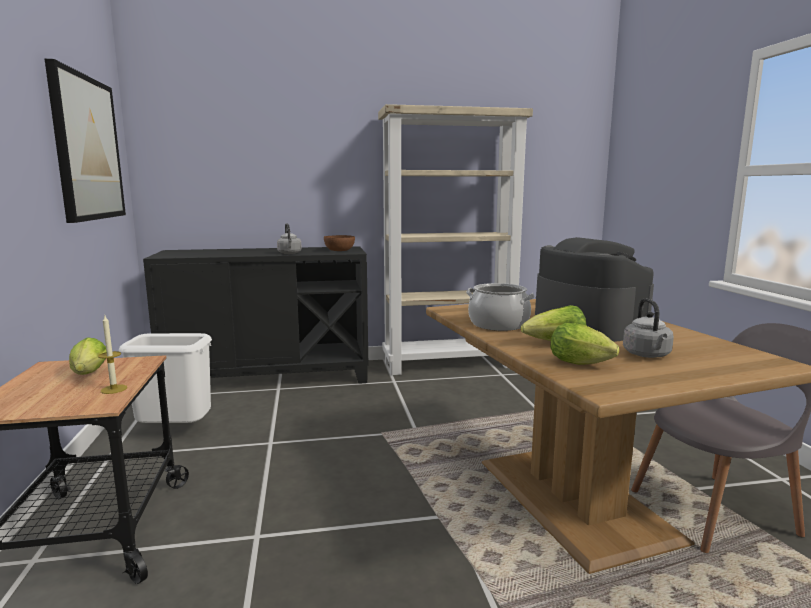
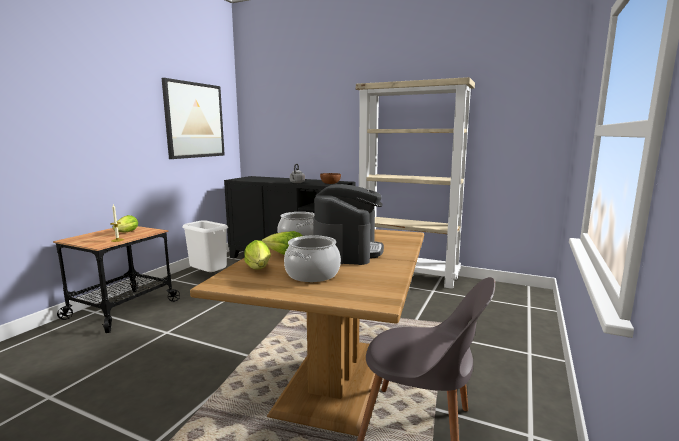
camera: 35 degrees right, 0 degrees up
(647, 355) = (312, 274): grey kettle -> cooking pot

